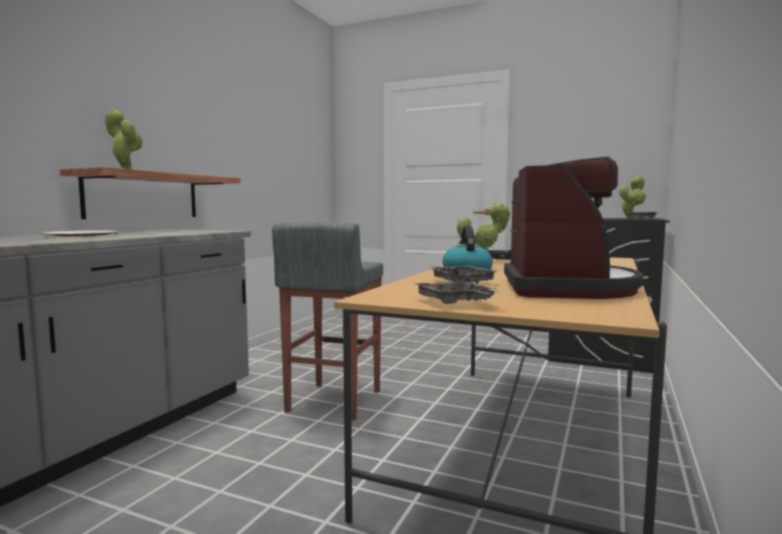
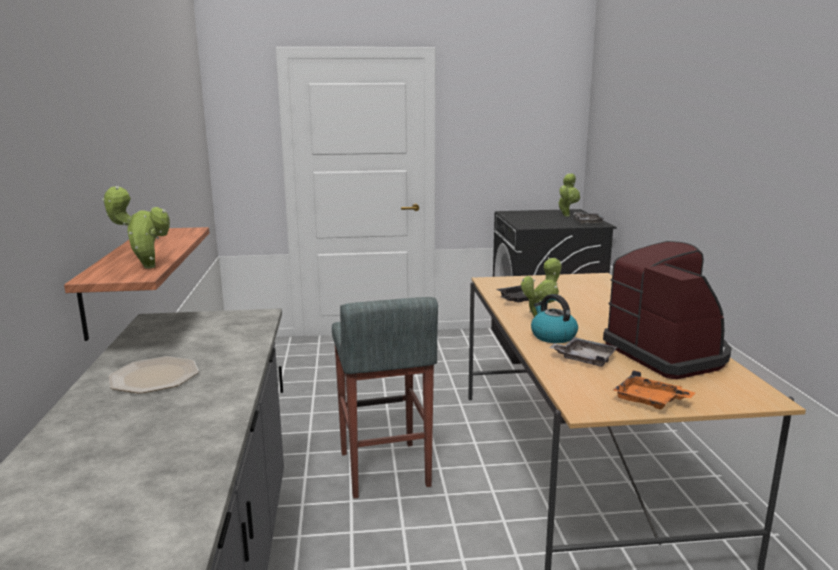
camera: 30 degrees left, 10 degrees up
(455, 302) = (649, 401): grey tray -> orange tray

